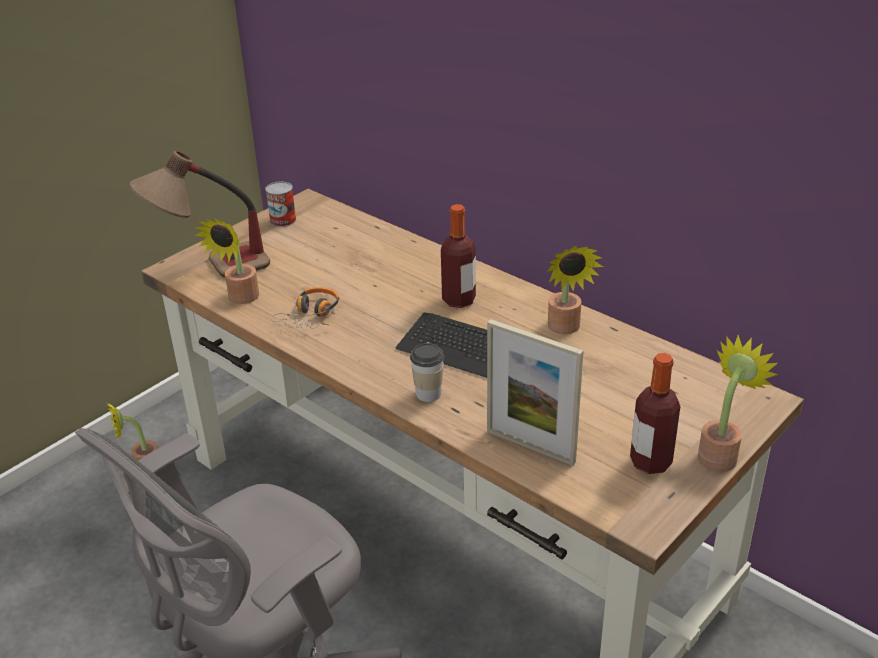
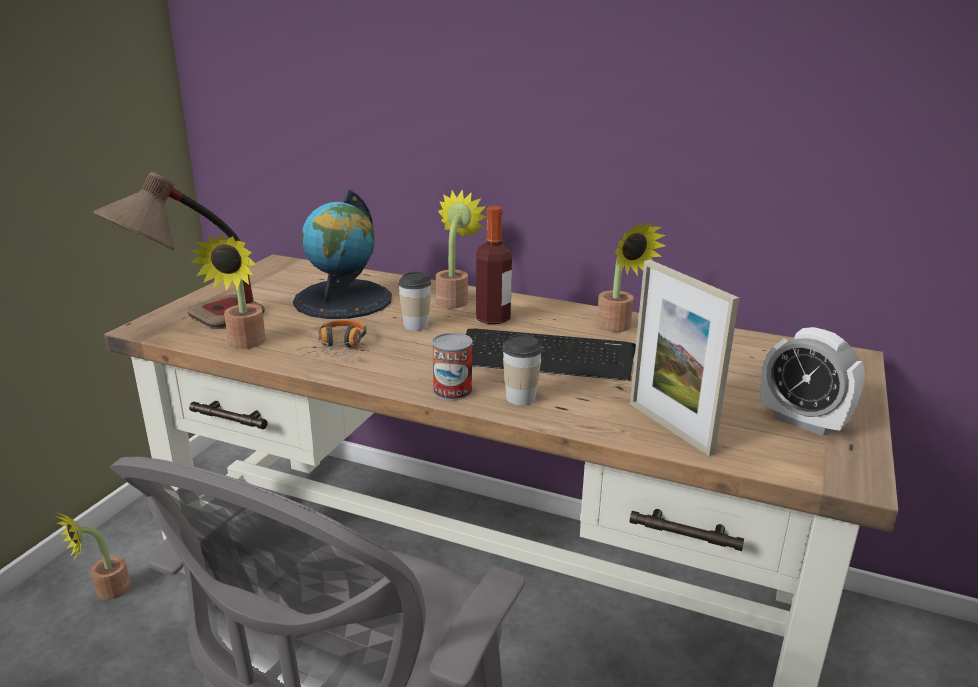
camera: 20 degrees left, 10 degrees down
(283, 220) = (259, 278): can -> can (452, 390)
(341, 258) = (343, 300): none -> globe
(387, 298) = (416, 325): none -> cup
(530, 446) = (669, 427): picture frame -> picture frame turned 45 degrees clockwise
(650, 462) = (802, 421): bottle -> alarm clock
(721, 454) = (860, 404): potted plant -> potted plant (454, 299)

